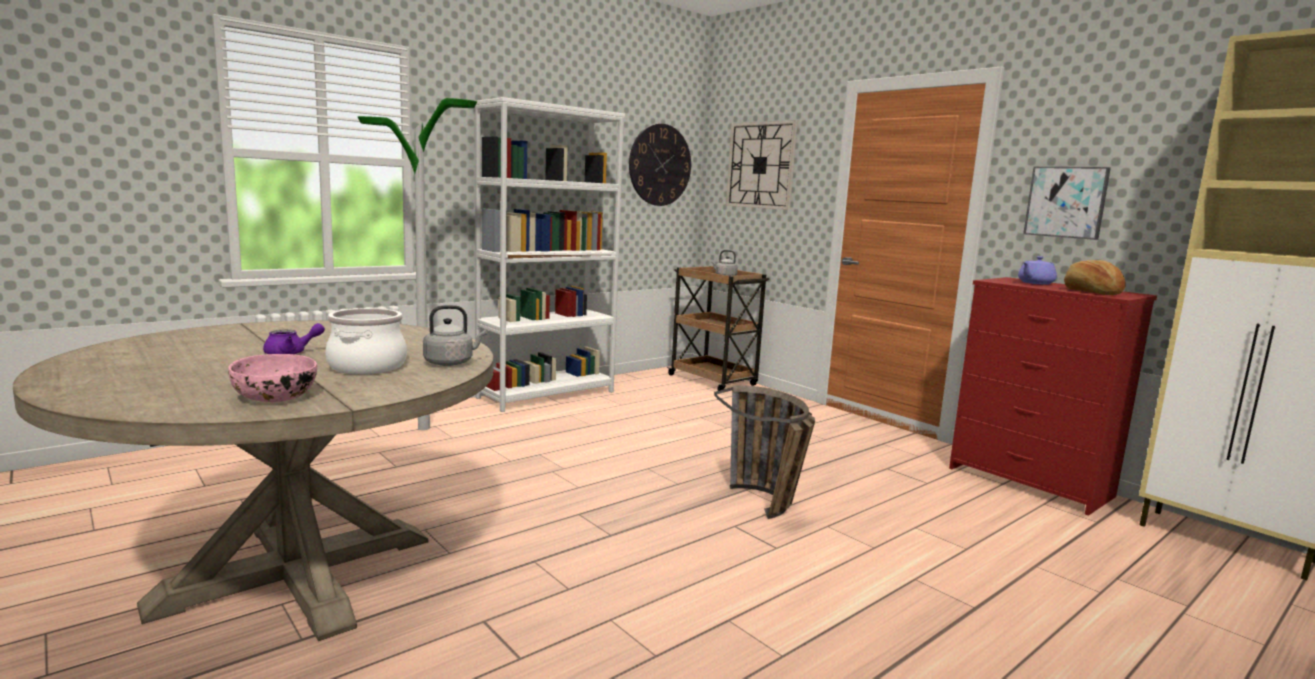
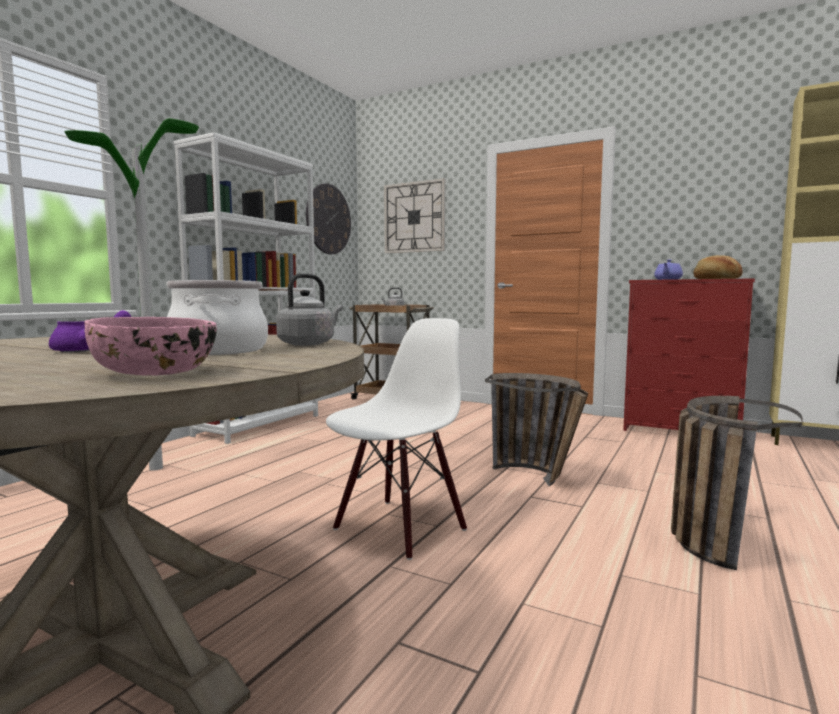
camera: 20 degrees left, 5 degrees down
(575, 529) = (399, 528): none -> white chair
(875, 610) = (711, 536): none -> basket
(1066, 202) = (675, 221): picture -> none

